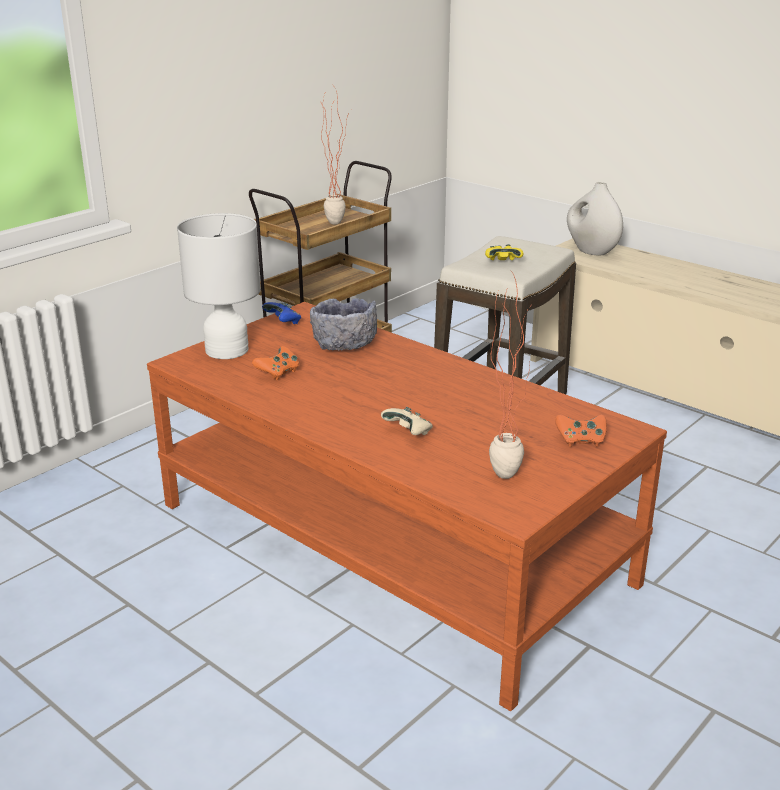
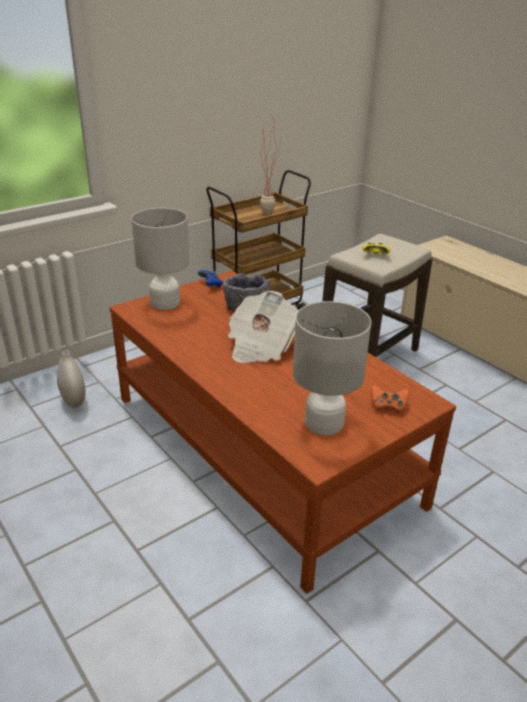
camera: 10 degrees right, 5 degrees up
(278, 373) = (192, 324): orange game controller -> none
(384, 389) = (260, 345): none -> newspaper
(409, 433) = (265, 384): beige game controller -> none
(505, 469) = (323, 423): potted plant -> grey table lamp
(591, 251) = (450, 249): white vase -> white vase (73, 400)

